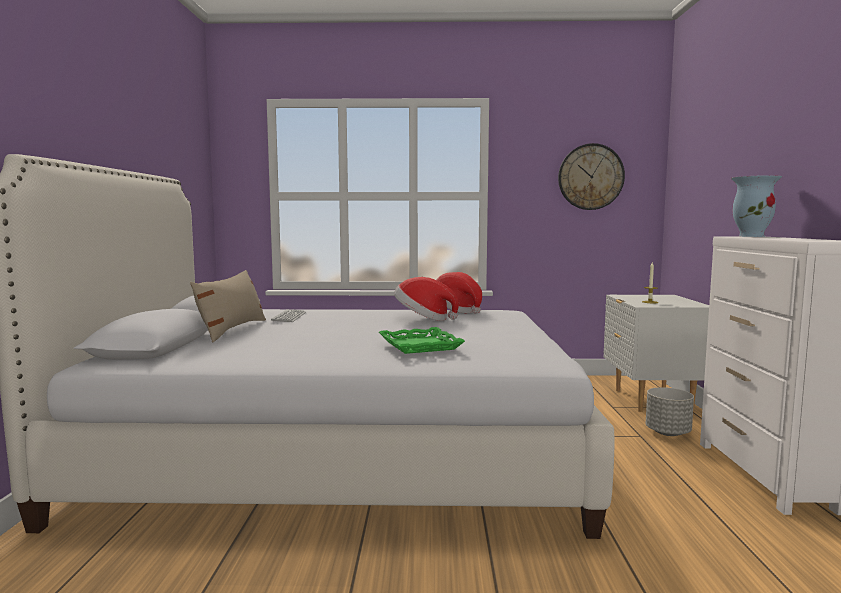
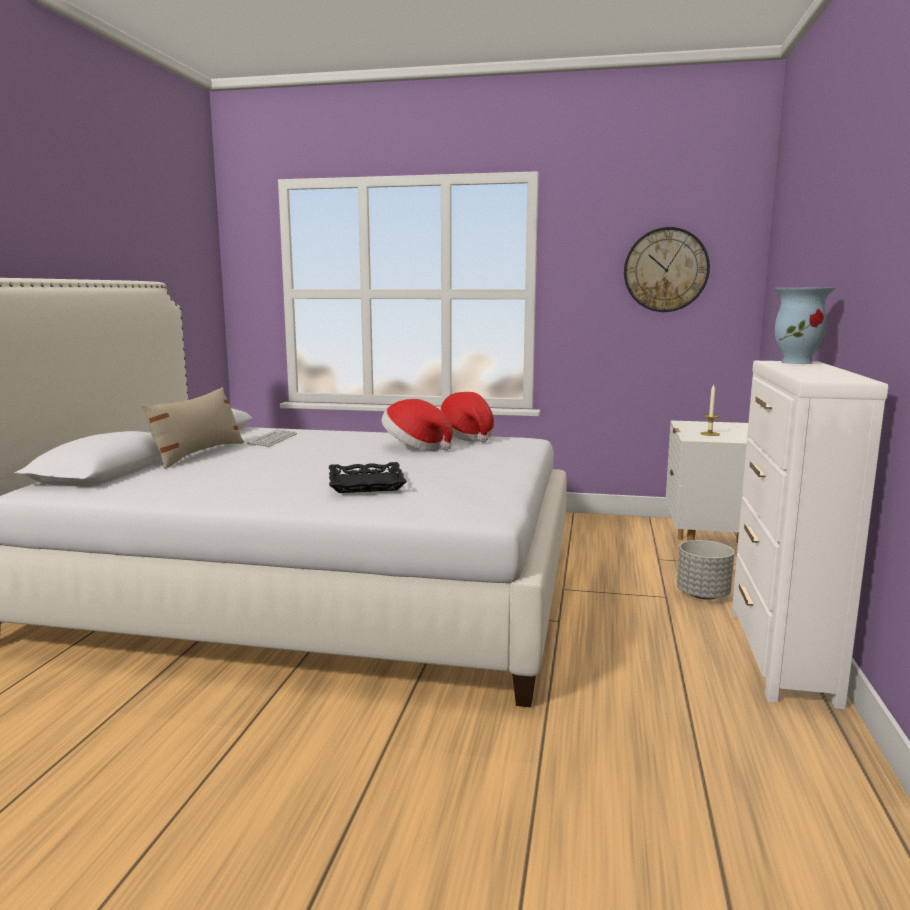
camera: 10 degrees right, 5 degrees up
(421, 345) = (367, 483): green tray -> black tray

